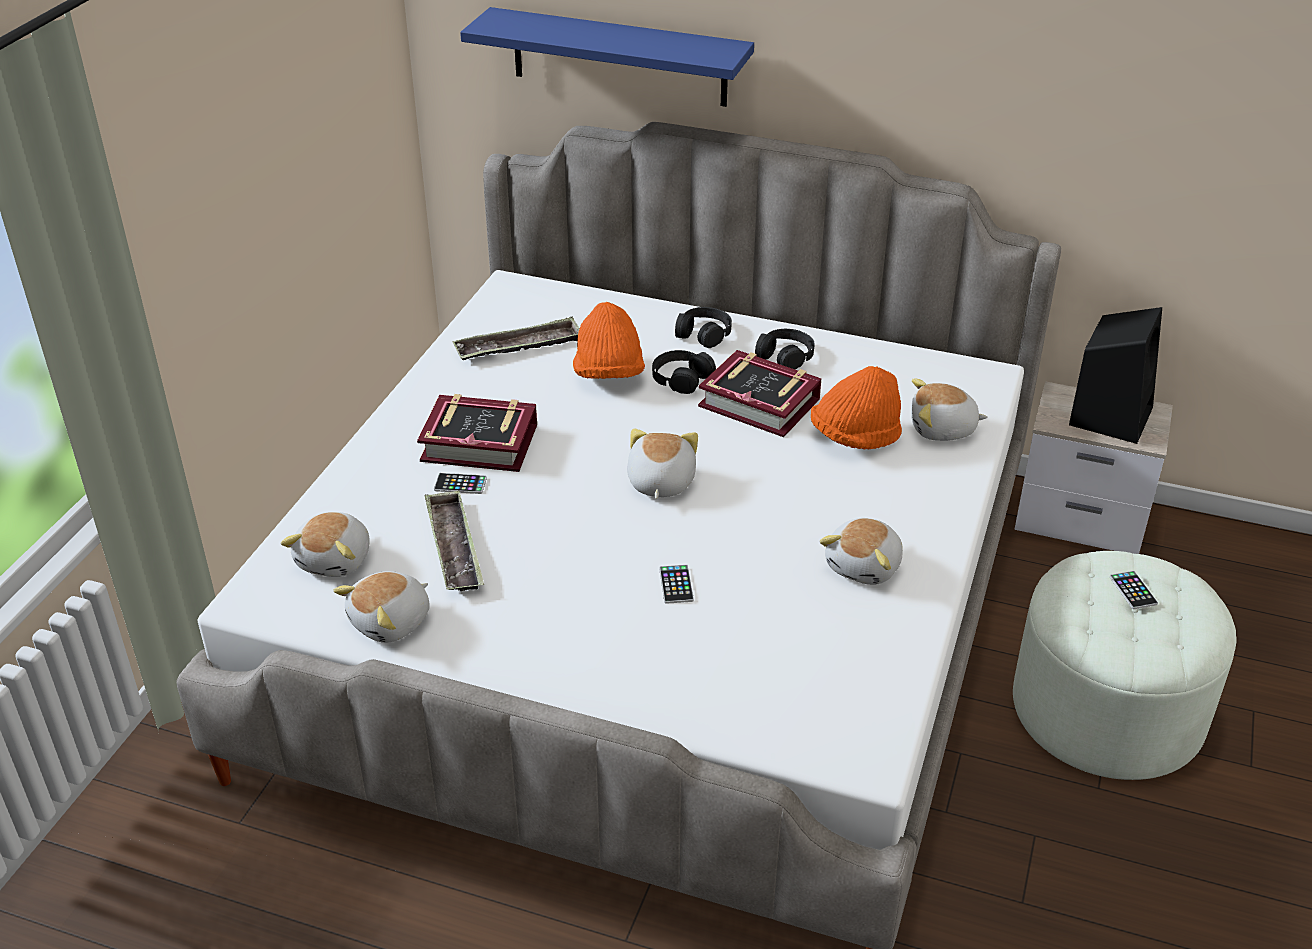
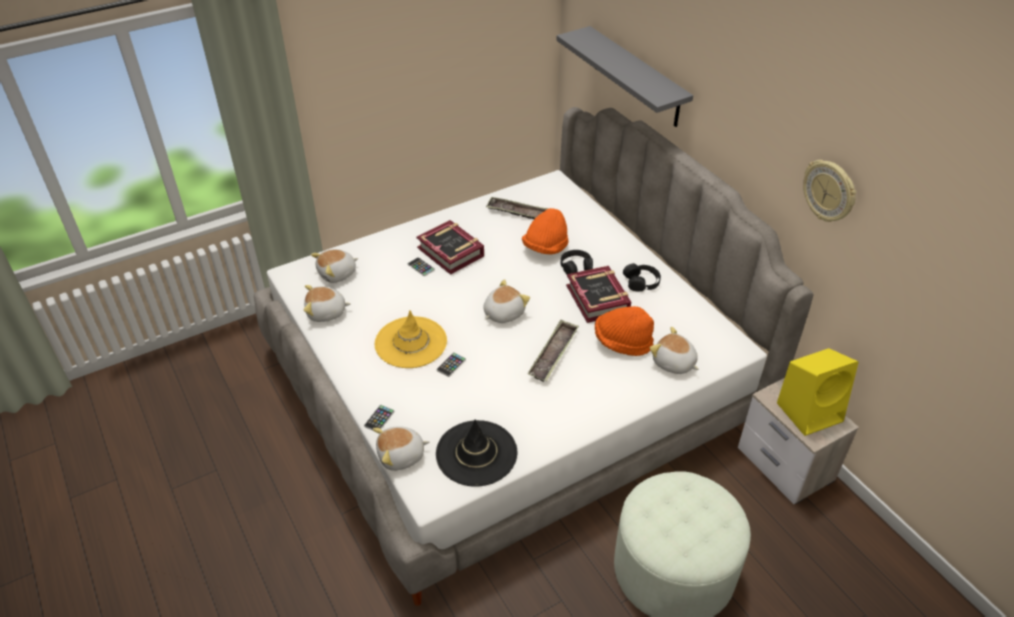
camera: 40 degrees right, 5 degrees up
(454, 547) = (385, 294): tray -> tray (553, 354)
(580, 589) = (410, 342): none -> yellow hat
(619, 57) = (636, 77): blue shelf -> grey shelf
(703, 333) = (615, 249): black headphones -> none
(855, 671) = (476, 453): none -> black hat
(865, 566) = (544, 408): plush toy -> plush toy (401, 456)
(1052, 89) = (829, 191): none -> wall clock
(1110, 415) = (810, 411): black speaker -> yellow speaker
(1133, 590) = (695, 510): phone -> phone (379, 419)

